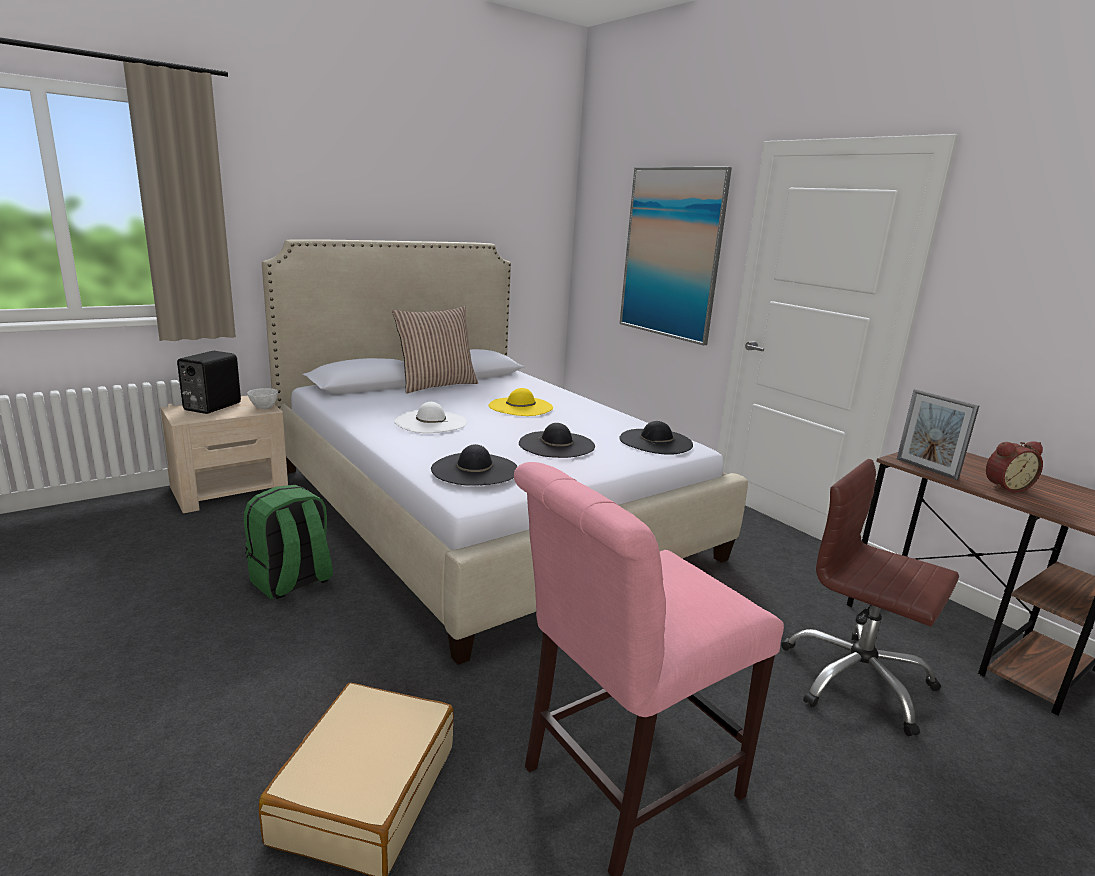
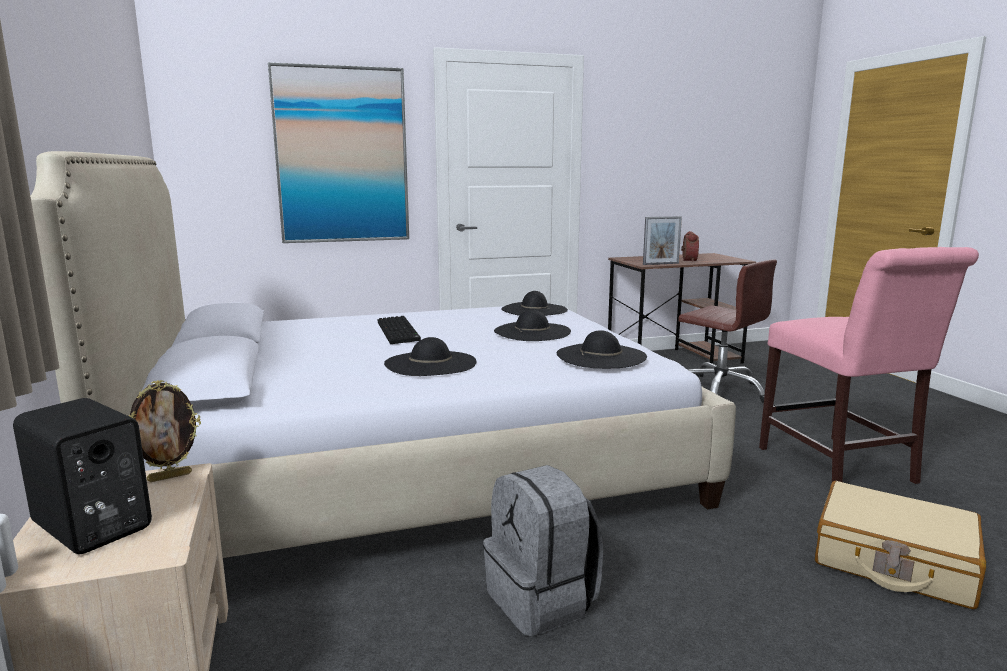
camera: 70 degrees left, 5 degrees down
(264, 408) = (170, 476): white bowl -> picture frame
(292, 582) = (542, 600): green backpack -> grey backpack
(430, 422) = (430, 363): white hat -> black hat
(436, 385) = (261, 354): pillow -> none
(520, 406) = (399, 331): yellow hat -> keyboard
(856, 680) = (720, 391): brown office chair -> brown office chair turned 105 degrees counterclockwise

